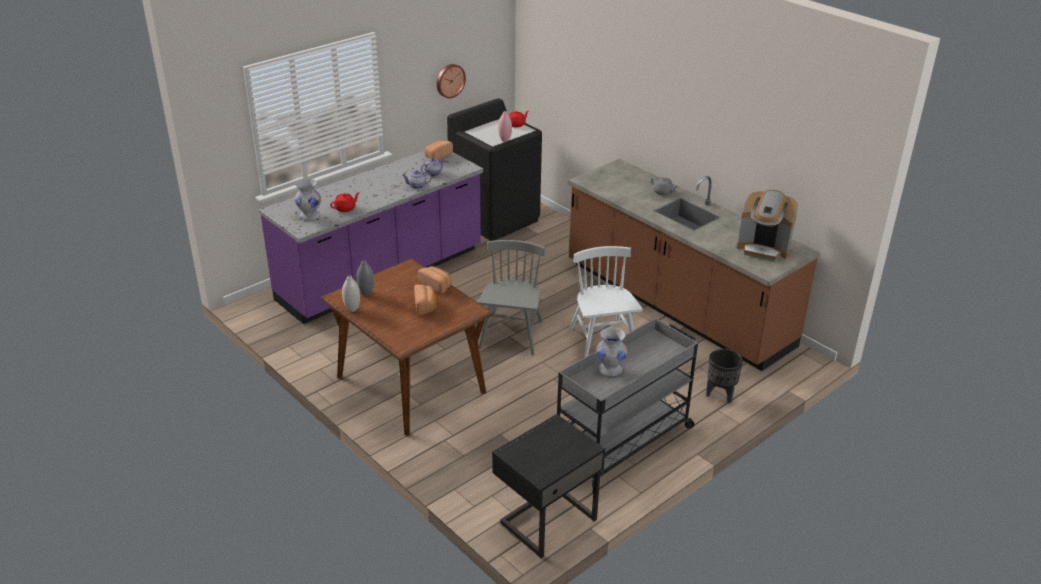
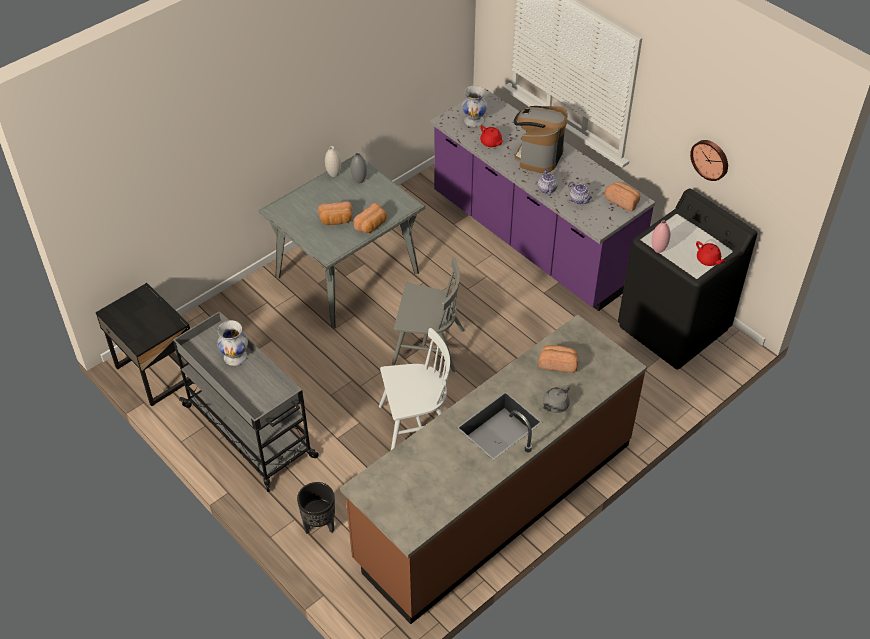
camera: 90 degrees right, 15 degrees up
(411, 385) = (347, 275): brown dining table -> grey dining table
(621, 189) = (558, 363): none -> bread
(763, 248) = (416, 494): coffee machine -> coffee machine (538, 155)

